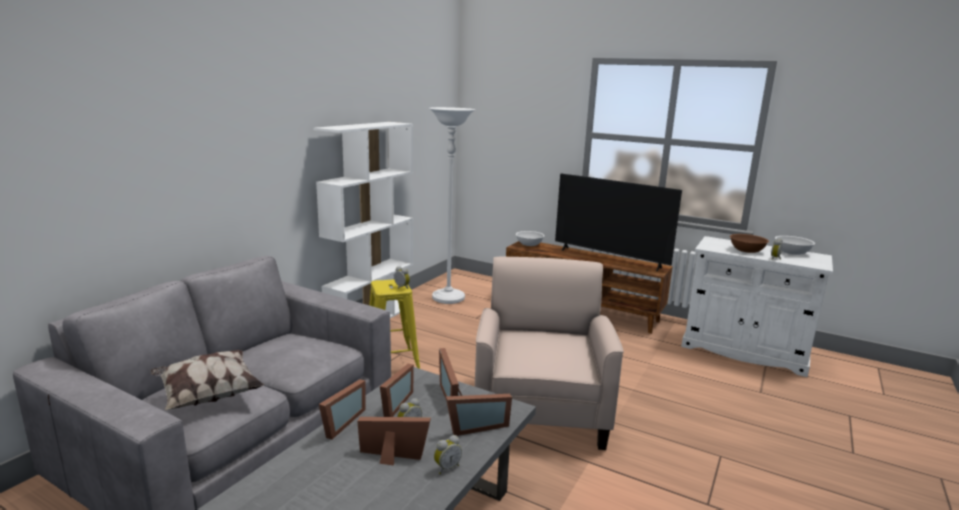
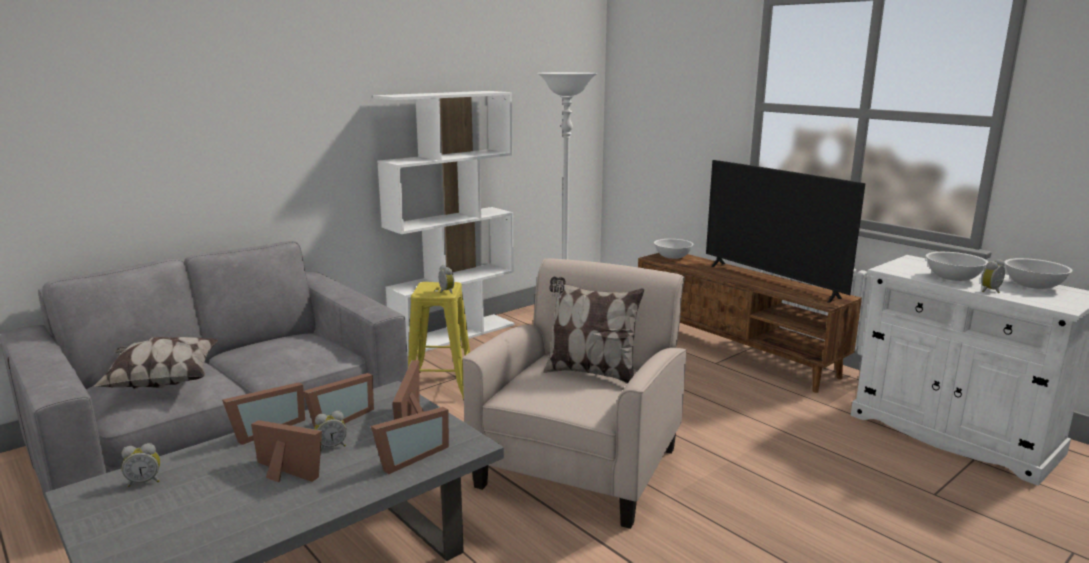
camera: 20 degrees right, 0 degrees up
(446, 467) = (332, 495): alarm clock -> alarm clock (144, 481)
(476, 426) = (409, 457): picture frame -> picture frame turned 45 degrees counterclockwise
(551, 340) = (590, 372): none -> pillow
(746, 251) = (953, 278): brown bowl -> white bowl

